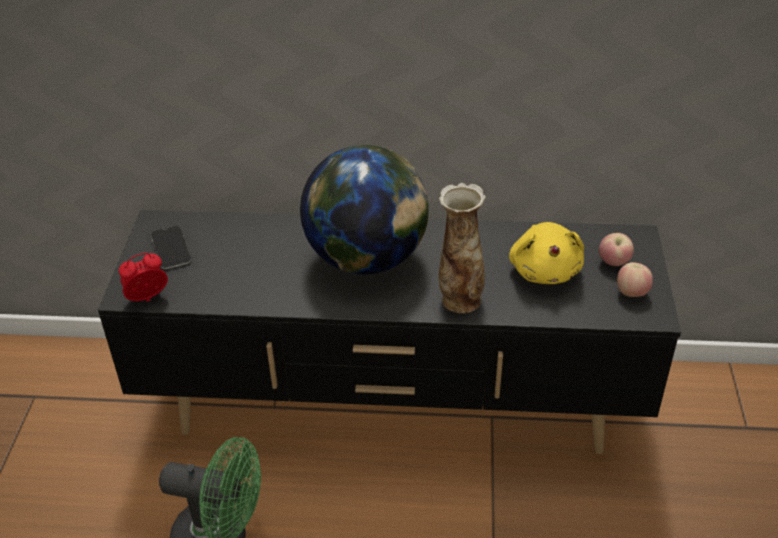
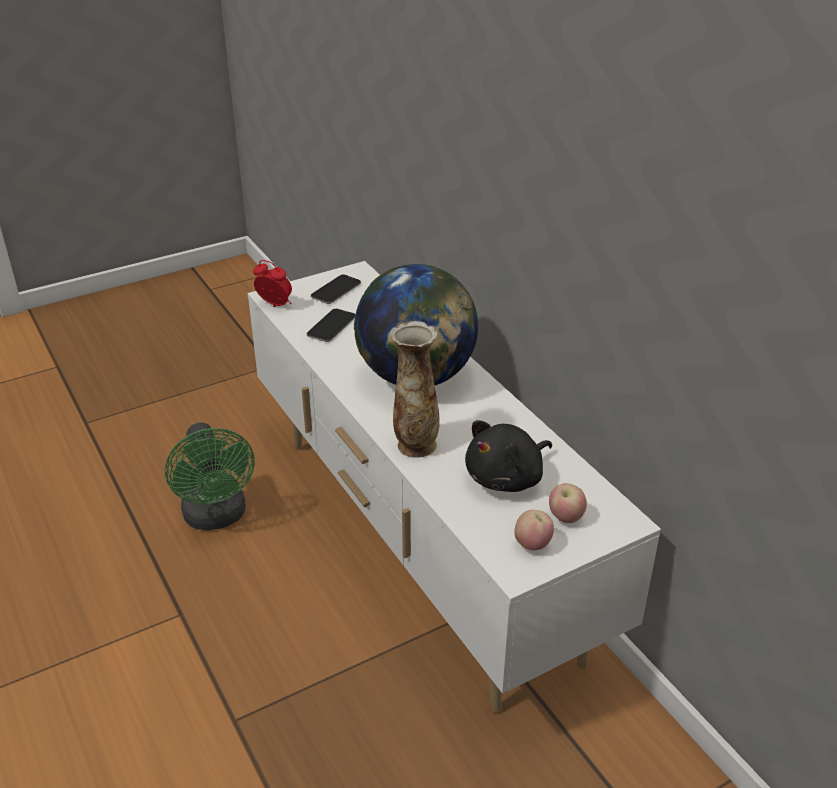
camera: 55 degrees right, 5 degrees down
(229, 276) = (331, 326): none -> phone
(393, 409) = (420, 546): black tv stand -> white tv stand
(545, 270) = (507, 478): yellow plush toy -> black plush toy

